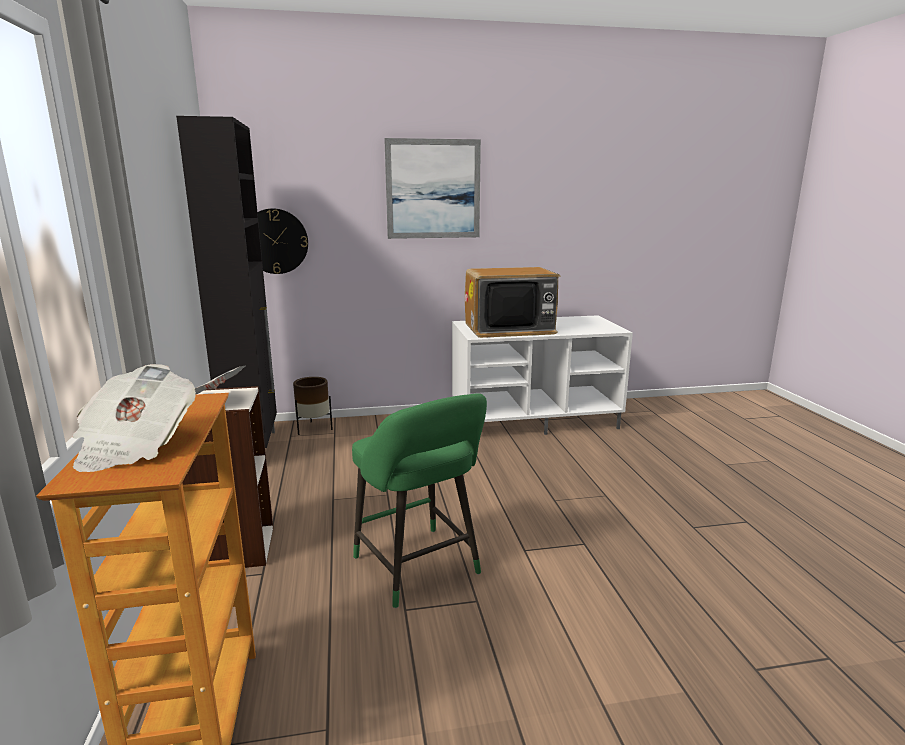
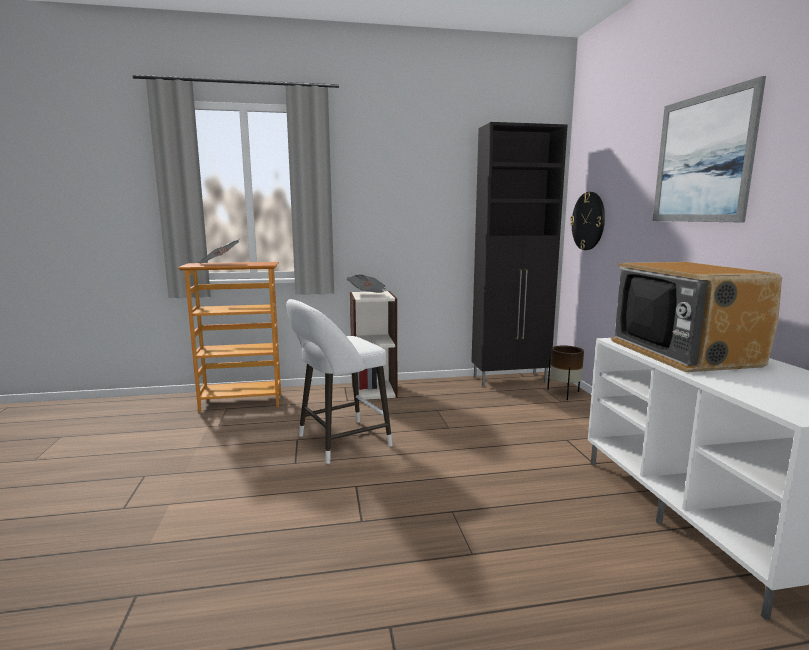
camera: 90 degrees right, 5 degrees down
(420, 569) = (339, 443): green stool -> white stool

